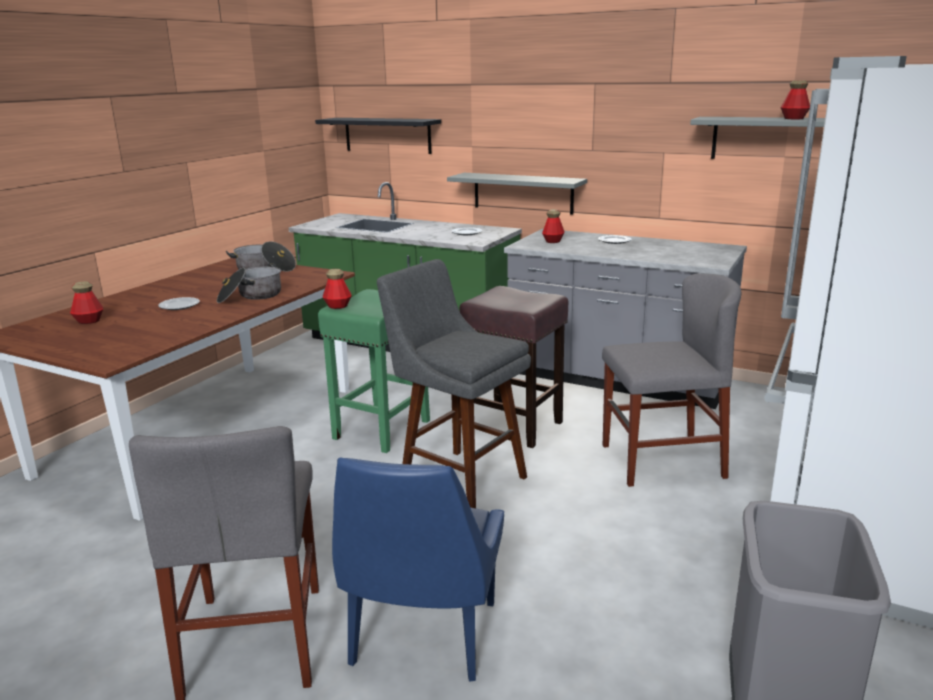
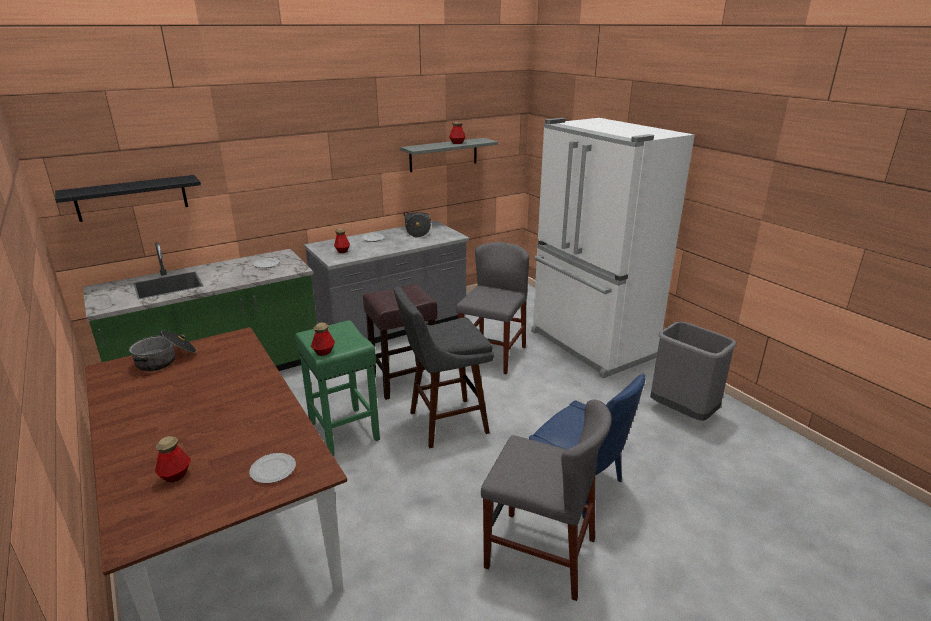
camera: 60 degrees left, 5 degrees up
(179, 305) = (209, 418): plate -> plate (272, 470)
(251, 296) = (241, 380): cooking pot -> cooking pot (417, 231)
(523, 193) = (283, 221): grey shelf -> none

